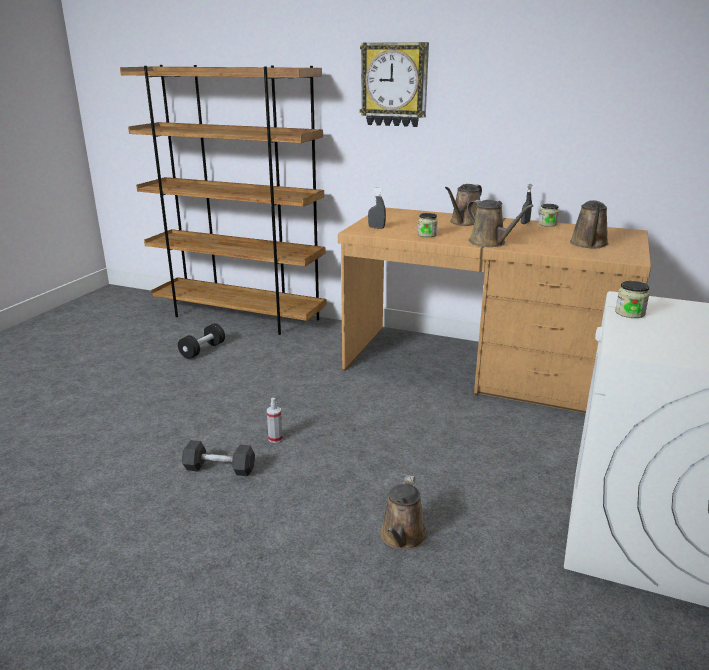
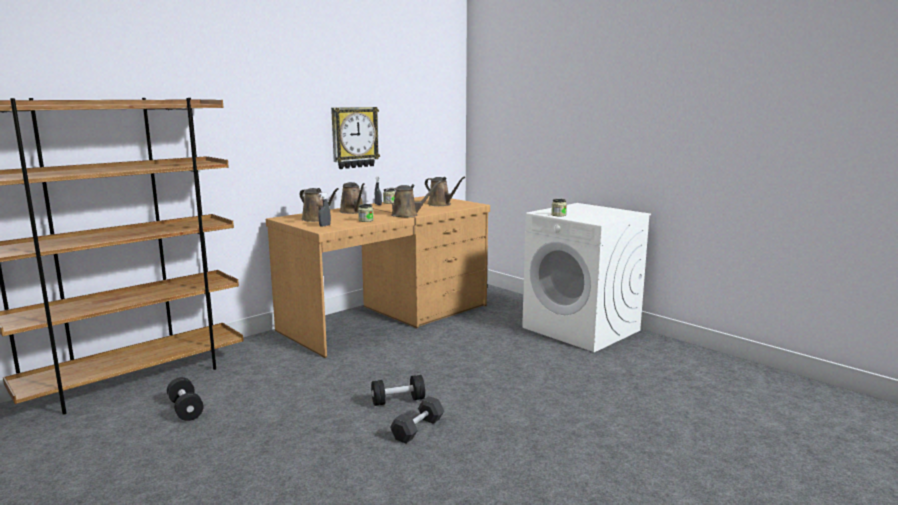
camera: 65 degrees left, 10 degrees down
(275, 438) = (398, 401): spray bottle -> black dumbbell
(394, 85) = (263, 113): wall clock -> wall clock (354, 137)
(402, 537) = (545, 383): brown watering can -> brown watering can (317, 219)

